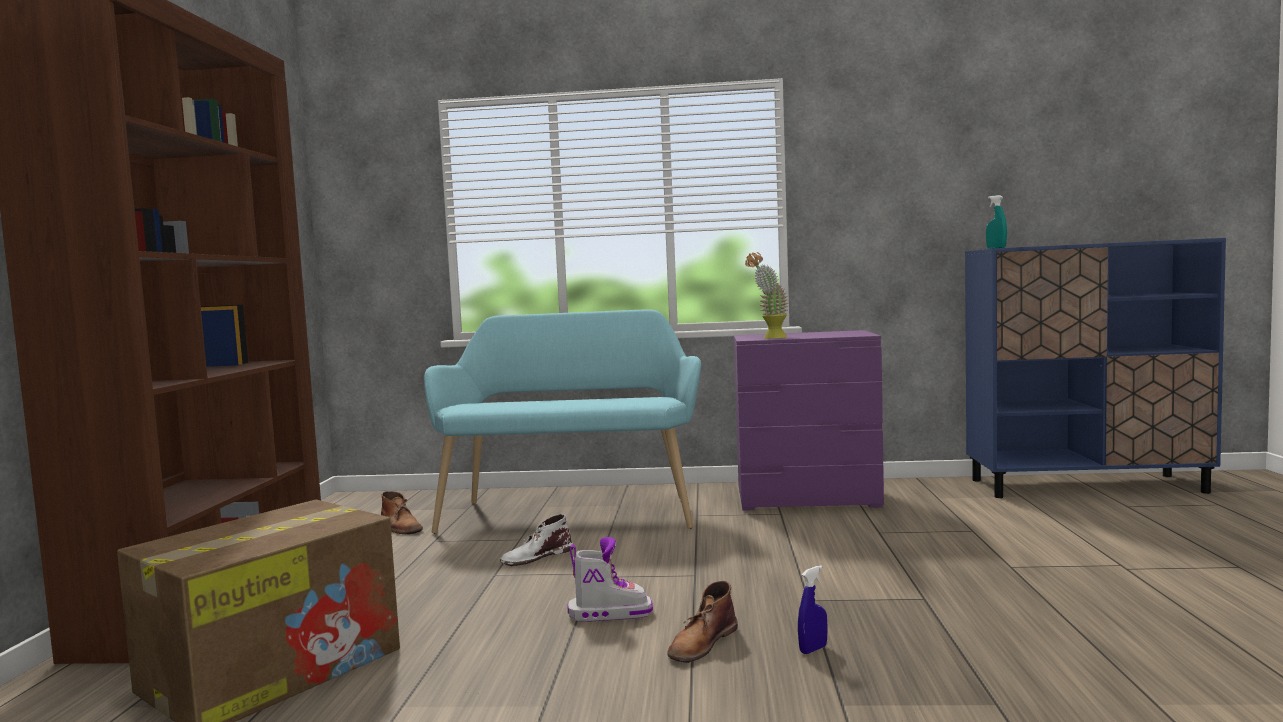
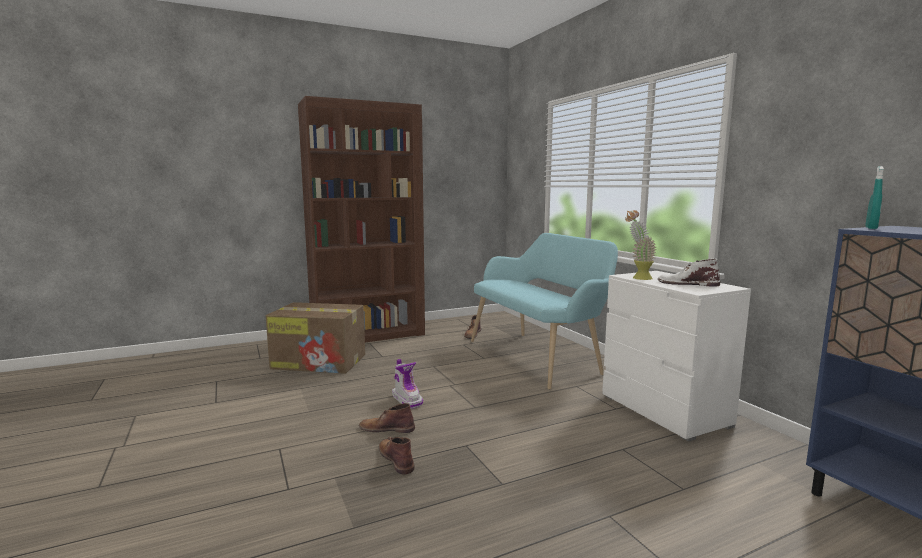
camera: 60 degrees right, 5 degrees up
(536, 556) = (464, 367): white boot -> white boot (687, 284)
(808, 498) = (665, 411): purple dresser -> white dresser
(813, 649) = (396, 458): blue spray bottle -> brown boot

